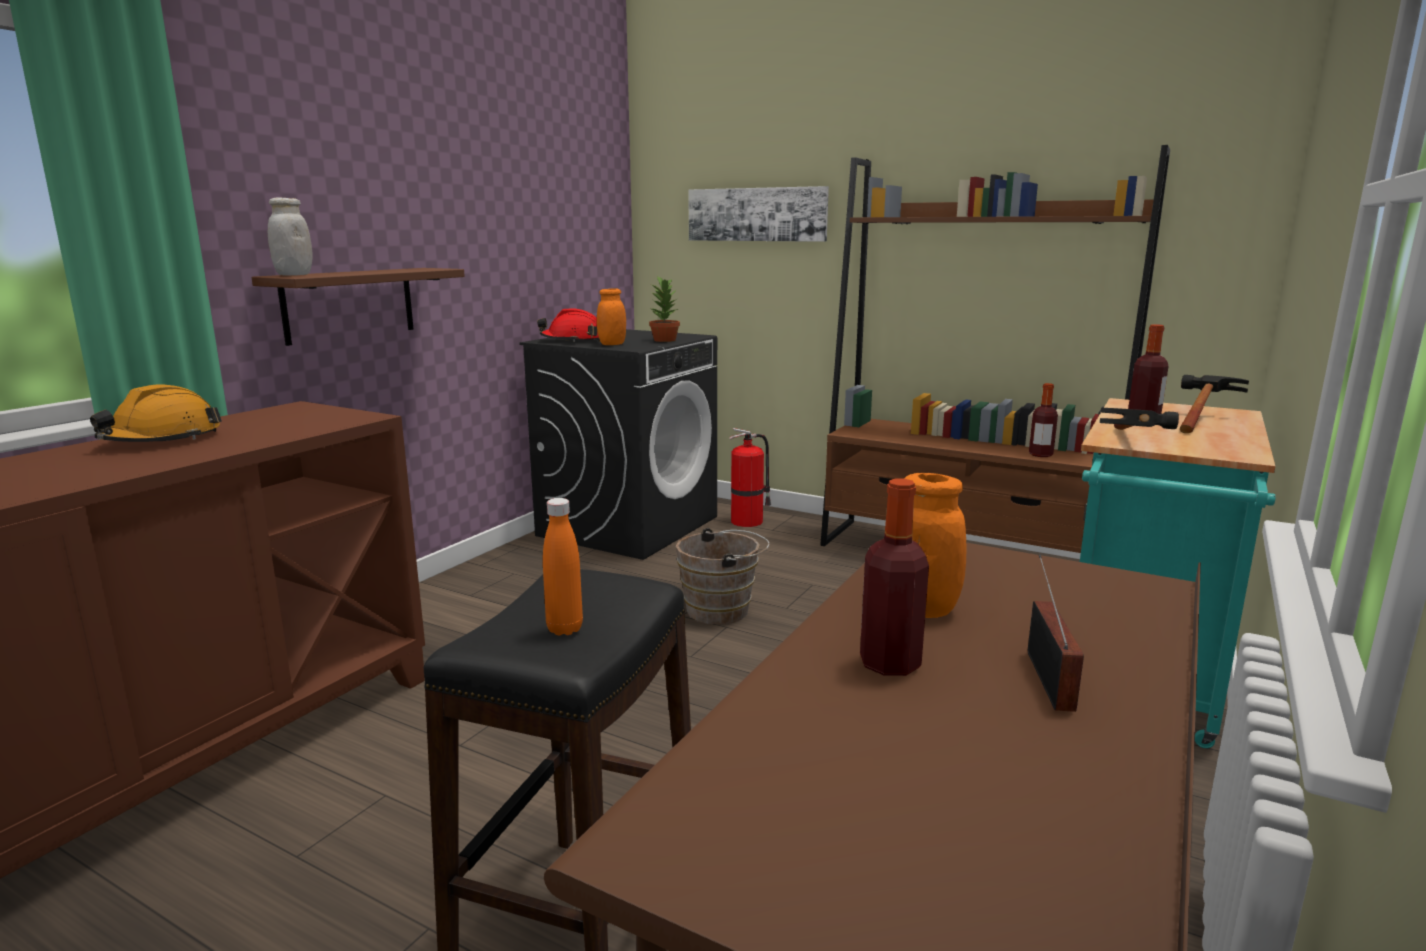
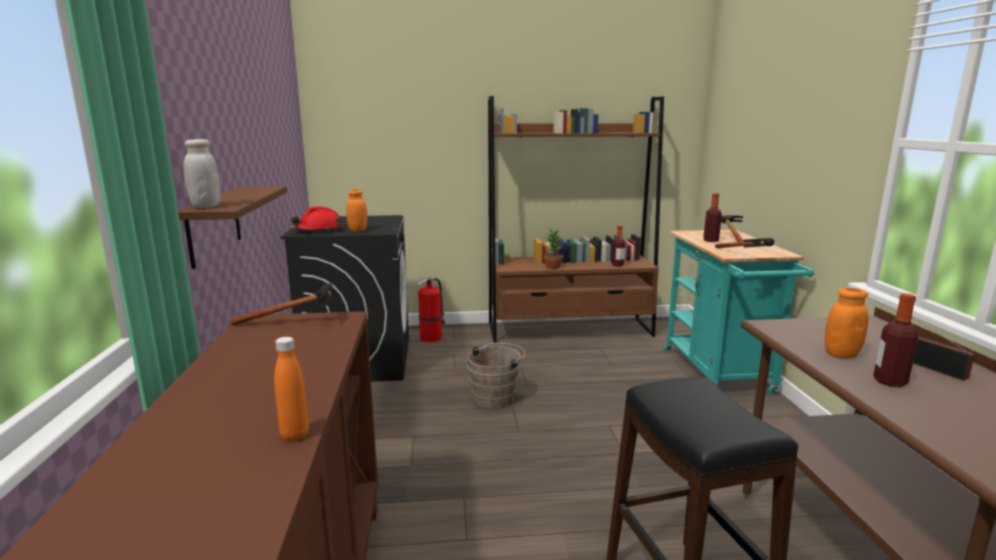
camera: 35 degrees left, 0 degrees up
(162, 439) = (235, 374): orange hard hat -> none
(321, 414) = (298, 322): none -> hammer
(564, 629) = (726, 416): orange bottle -> orange bottle (295, 435)
(665, 340) = (382, 222): potted plant -> potted plant (552, 267)
(757, 214) = (410, 130): picture -> none

